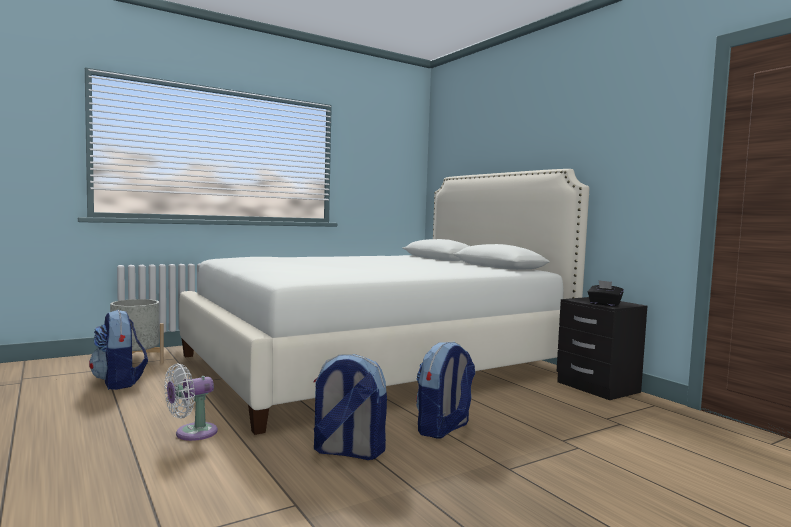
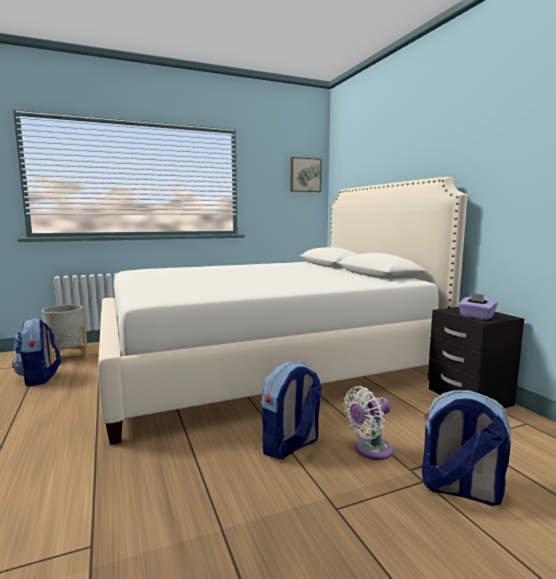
camera: 10 degrees right, 5 degrees up
(192, 433) = (58, 440): white fan -> white fan (370, 450)
(347, 451) = (182, 472): backpack -> backpack (460, 490)
(403, 159) = (305, 175): none -> picture
(604, 304) = (476, 317): black tissue box -> purple tissue box

